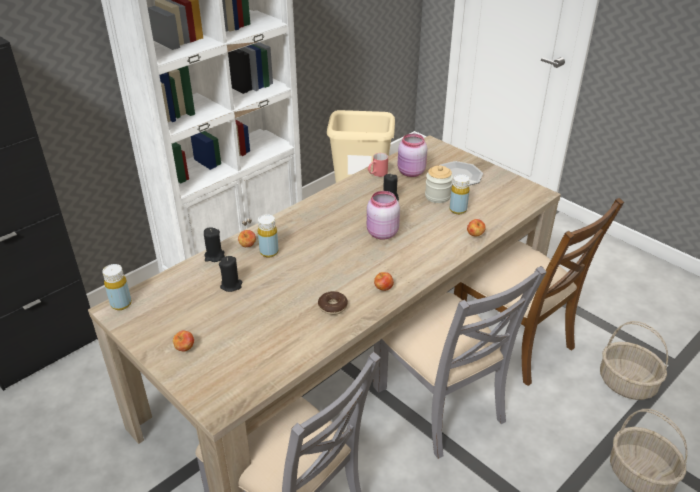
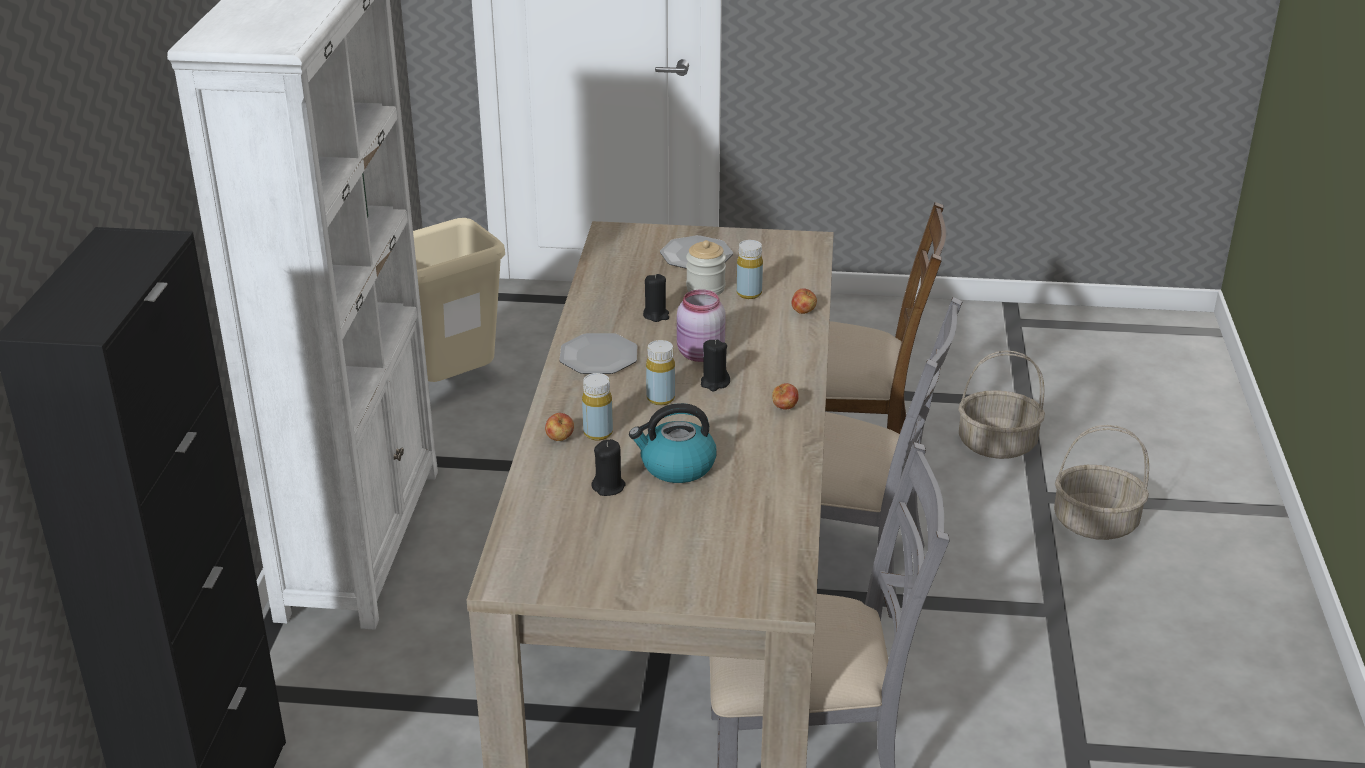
camera: 40 degrees left, 5 degrees down
(121, 304) = (502, 572): yellow bottle -> yellow bottle (660, 398)
(185, 348) = (658, 570): apple -> none
(214, 256) = (536, 469): black candle -> black candle (714, 383)
(279, 292) = (676, 466): none -> kettle
(329, 210) = (599, 356): none -> plate
(332, 306) = (757, 450): donut -> none
(377, 174) = (596, 292): red mug -> none
(411, 172) = (635, 274): pink jar -> none

